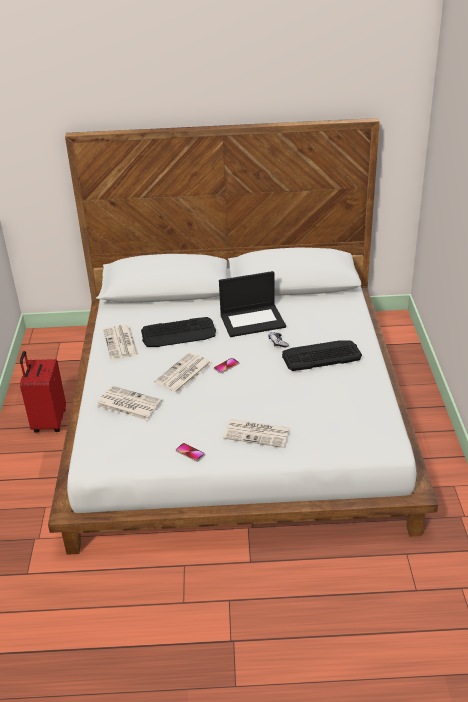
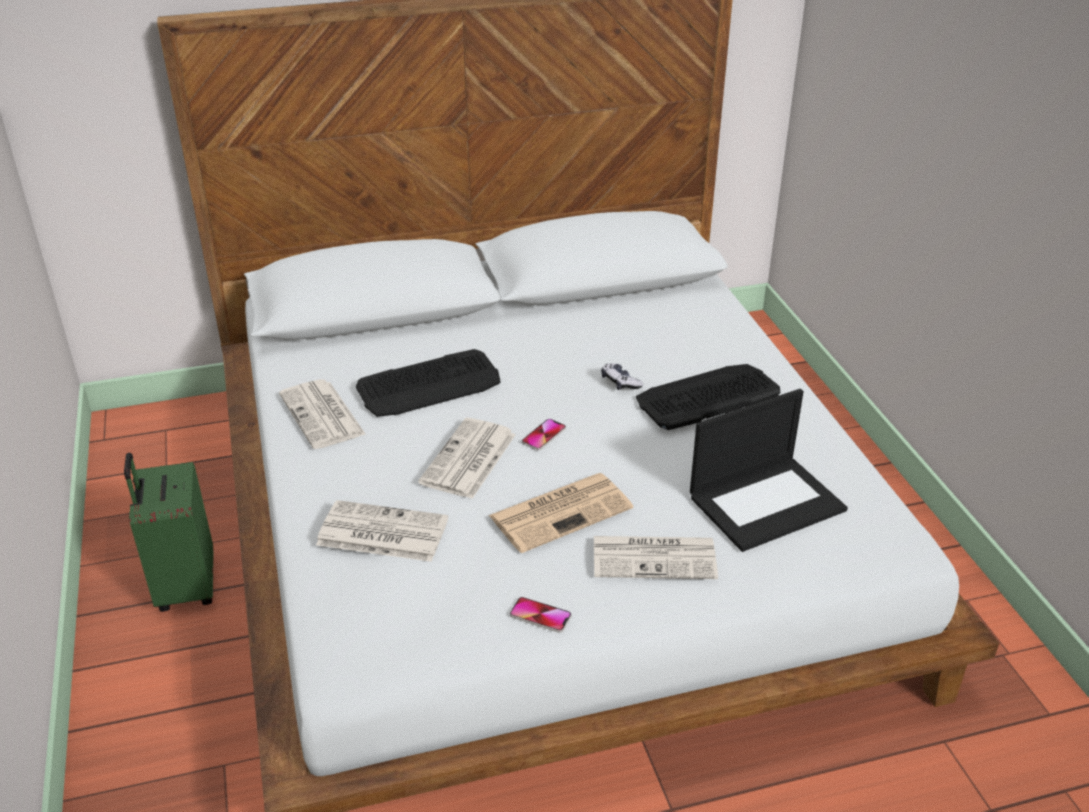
camera: 15 degrees left, 0 degrees up
(48, 422) = (184, 586): red suitcase -> green suitcase
(220, 405) = (562, 511): none -> newspaper
(253, 320) = (557, 347): laptop -> laptop (767, 502)

